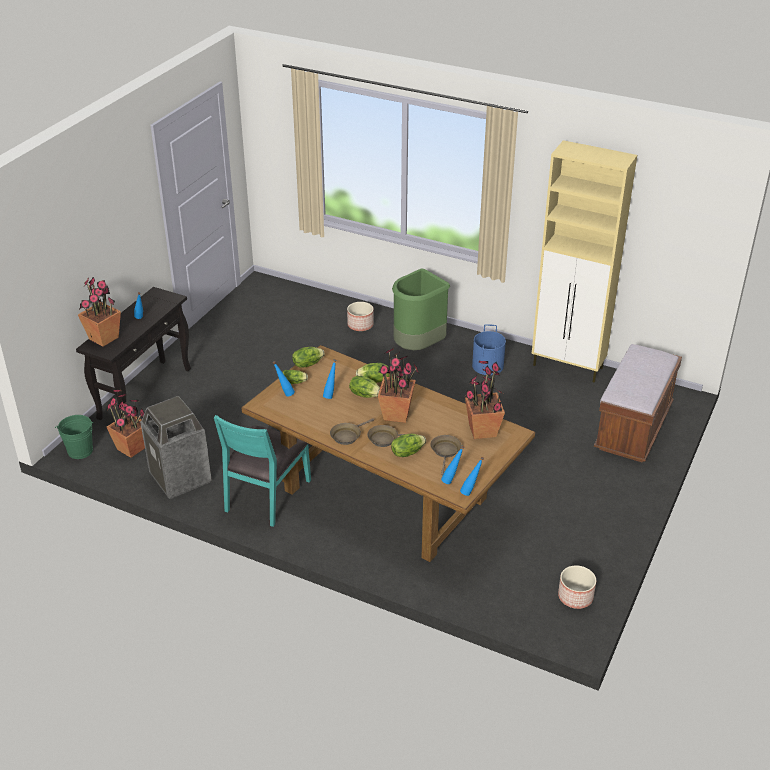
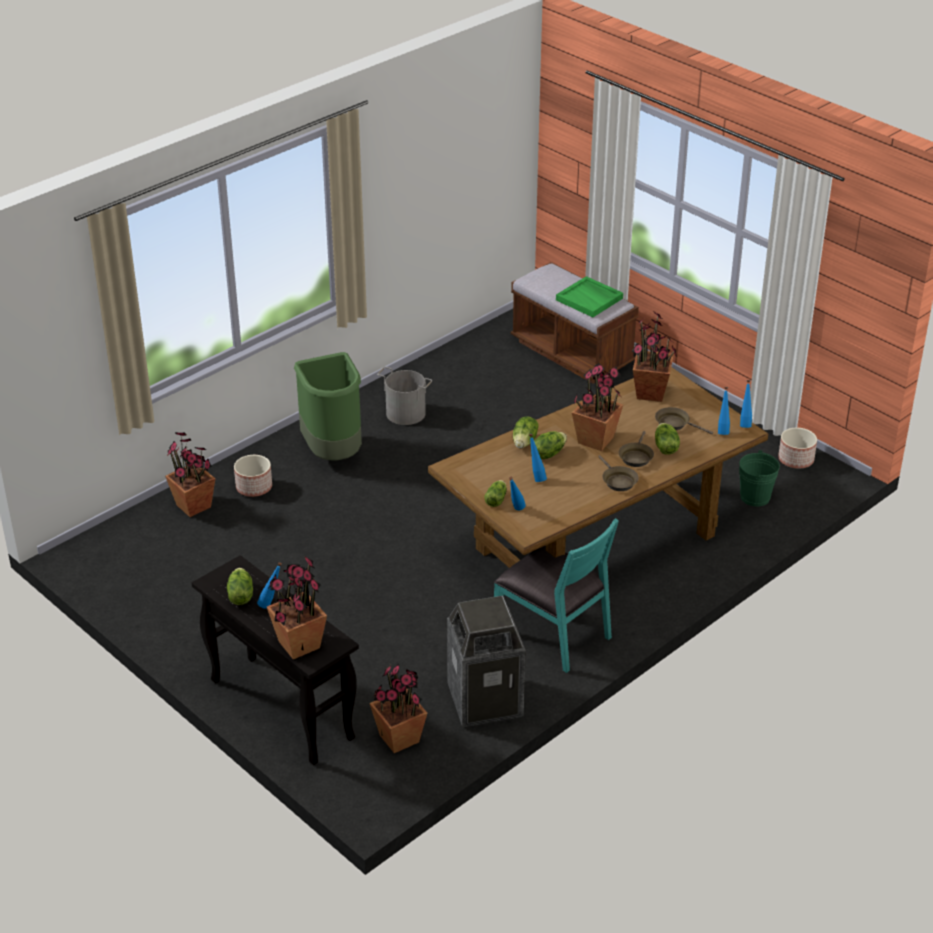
camera: 70 degrees left, 0 degrees up
(80, 451) = (376, 791): green bucket -> green bucket (755, 497)
(307, 364) = (464, 482): lettuce -> lettuce (240, 596)
(327, 308) = (194, 506): none -> potted plant
(488, 365) = (406, 413): blue bucket -> grey bucket
(568, 367) = (444, 361): beige cabinet -> none
(635, 385) = (590, 299): none -> green tray

